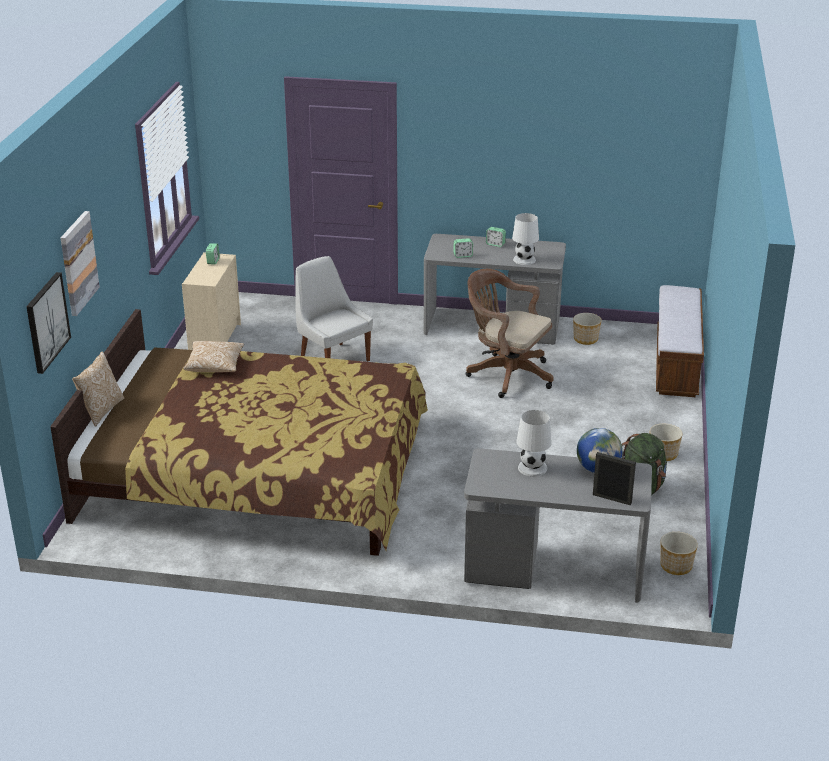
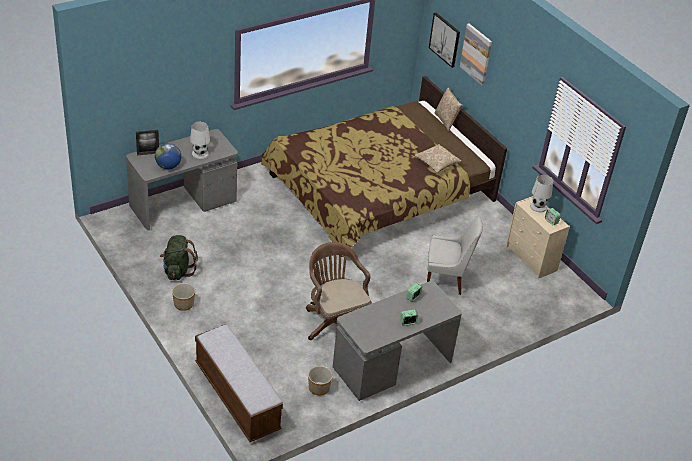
camera: 135 degrees right, 10 degrees up
(506, 374) = (334, 322): brown office chair -> brown office chair turned 105 degrees counterclockwise
(524, 260) = (370, 315): white table lamp -> white table lamp (538, 206)
(675, 566) = (125, 232): planter -> none

